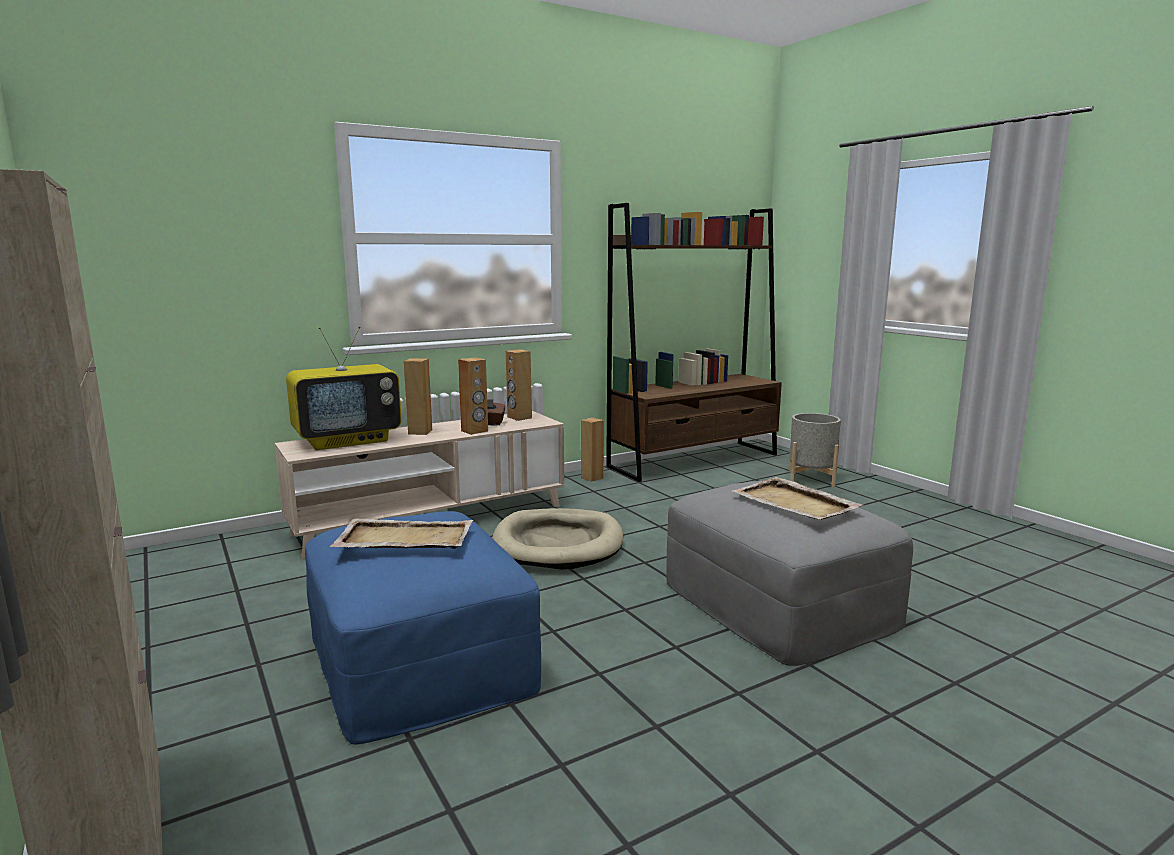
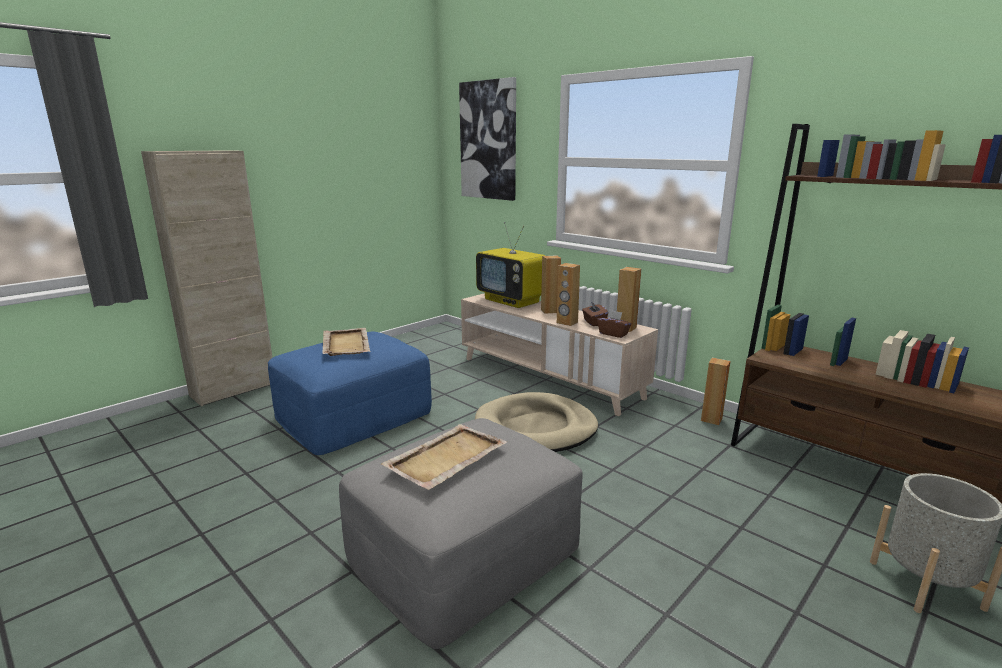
camera: 75 degrees right, 5 degrees up
(184, 205) = (488, 141): none -> picture
(532, 422) = (613, 334): none -> brown tissue box

